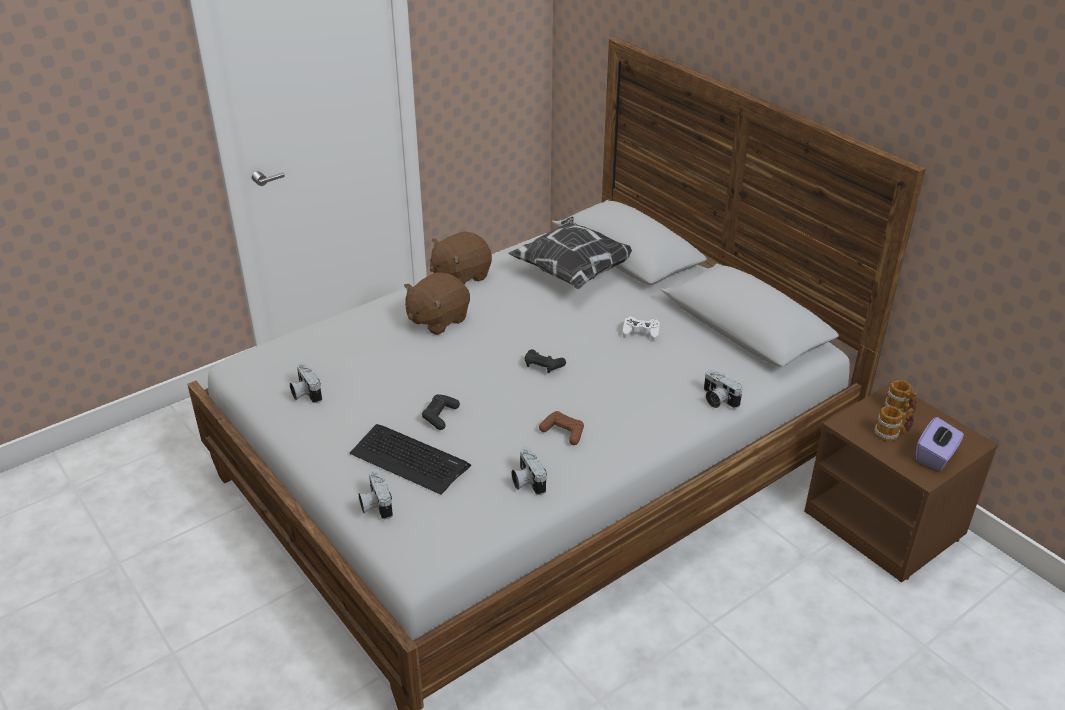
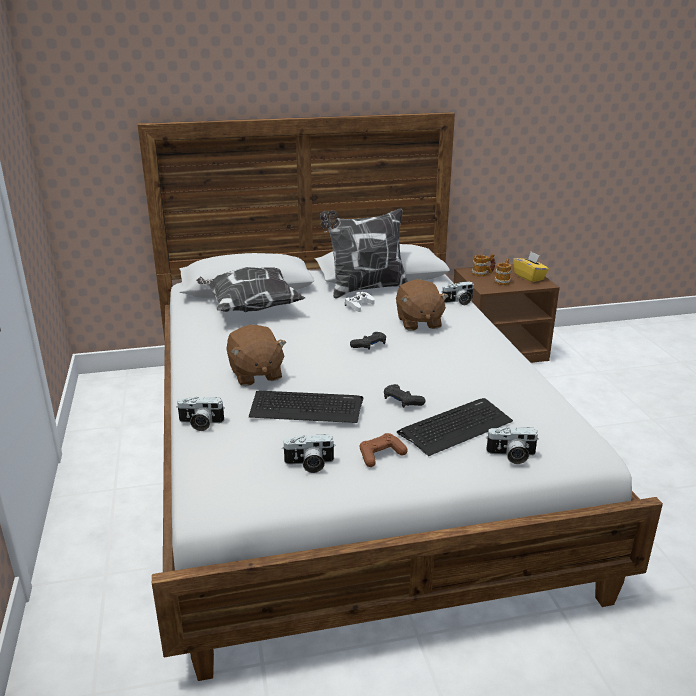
camera: 65 degrees left, 10 degrees down
(388, 364) = (306, 408): none -> keyboard
(460, 276) = (196, 351): brown plush toy -> brown plush toy (418, 322)
(526, 481) = (512, 383): camera -> camera (200, 424)
(563, 432) = (460, 357): brown game controller -> brown game controller (381, 455)
(691, 324) = (365, 289): none -> pillow
(935, 456) = (529, 277): purple tissue box -> yellow tissue box

